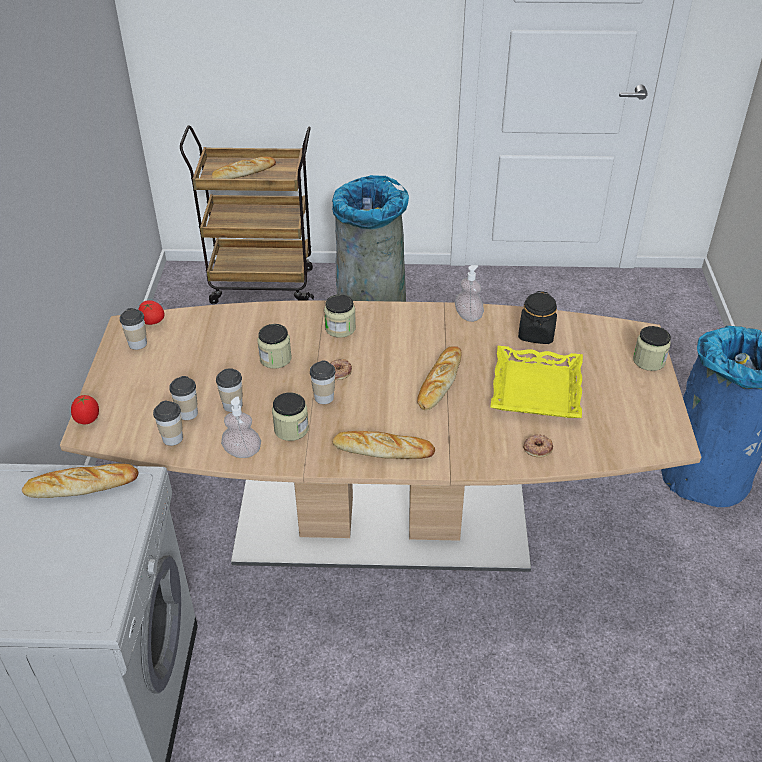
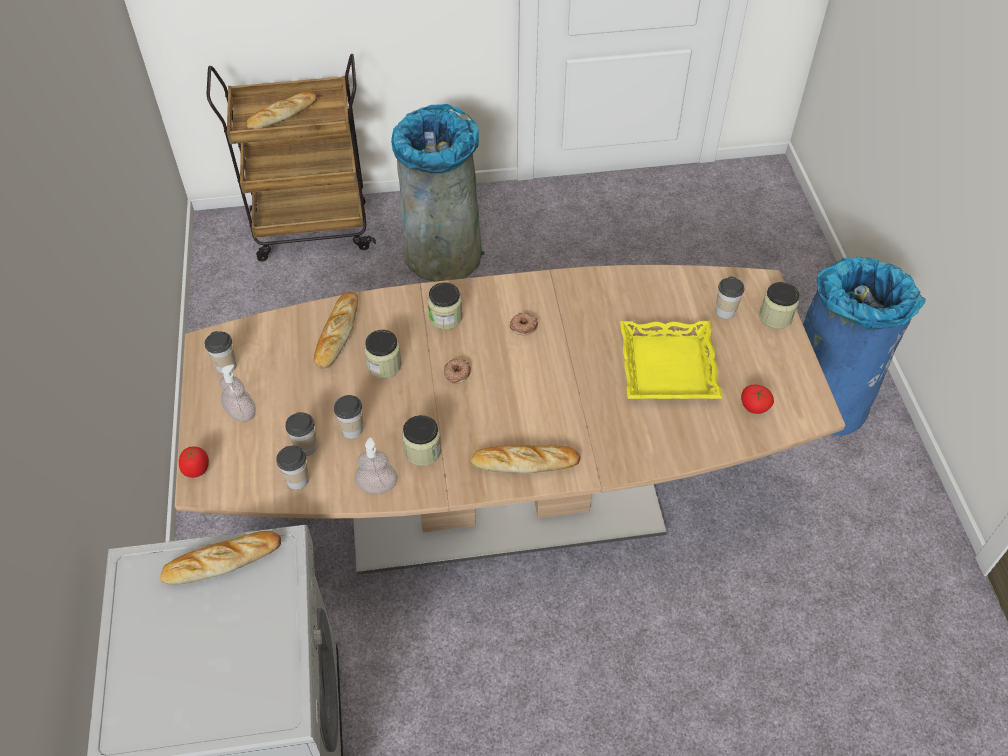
camera: 10 degrees left, 10 degrees up
(152, 321) = (234, 334): tomato -> tomato (754, 406)
(324, 397) = (448, 407): cup -> cup (725, 311)
(439, 381) = (566, 371): bread -> bread (337, 333)
(468, 316) = (579, 284): soap dispenser -> soap dispenser (241, 413)
(536, 334) = (655, 298): black jar -> none
(537, 448) = (682, 437): donut -> donut (523, 325)

